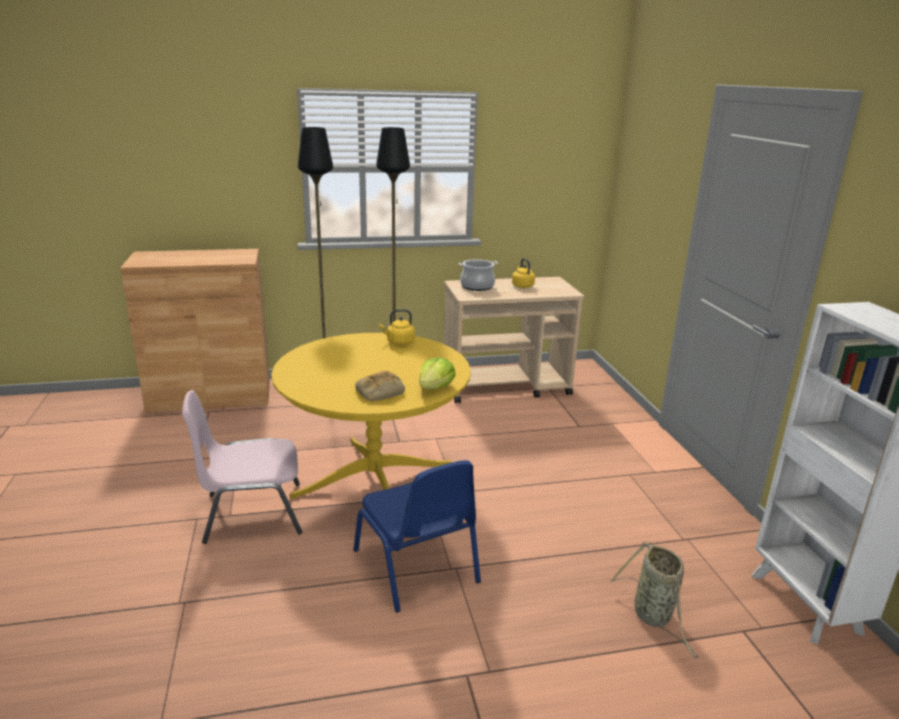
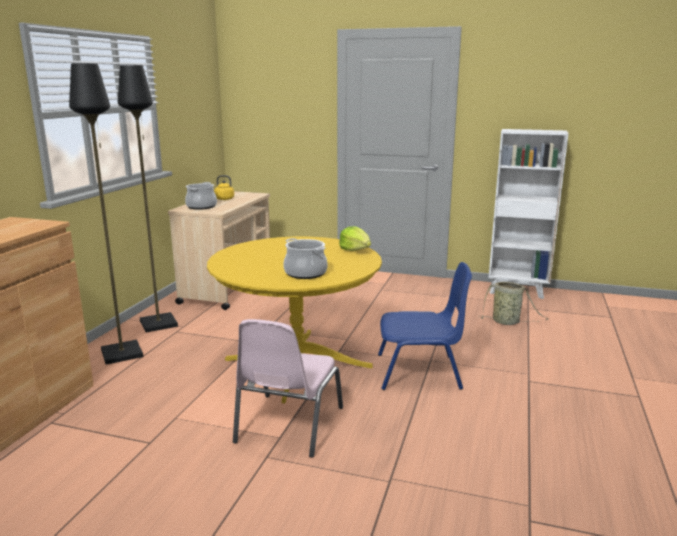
camera: 60 degrees left, 5 degrees down
(327, 382) = (305, 273): none -> cooking pot
(379, 392) = (343, 263): bread -> none
(399, 342) = (257, 245): yellow kettle -> none

